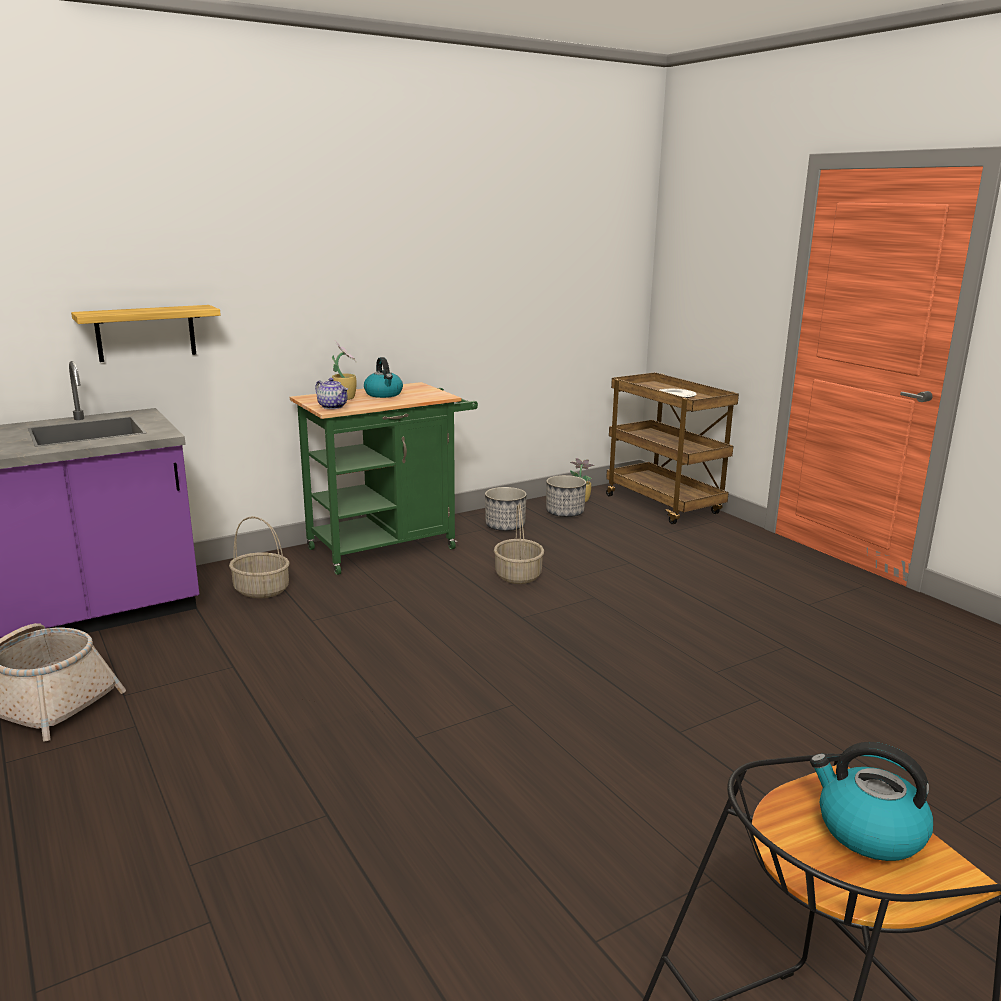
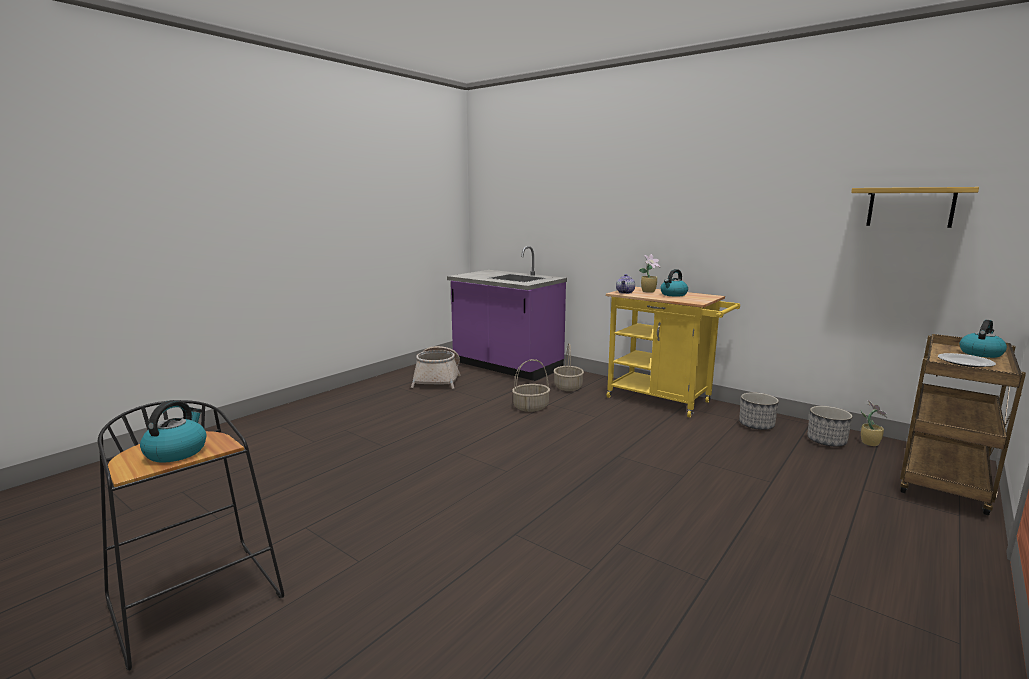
camera: 70 degrees right, 5 degrees down
(146, 333) = (570, 238): shelf -> shelf (910, 207)
(390, 546) = (664, 401): green cart -> yellow cart
(519, 576) = (679, 444): basket -> basket (530, 407)
(654, 386) = (980, 353): none -> kettle

